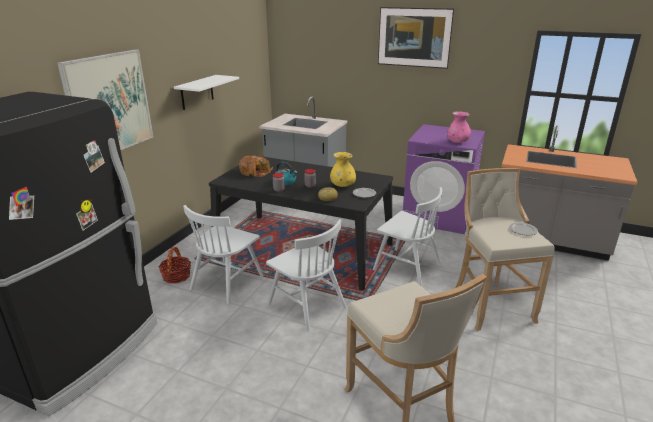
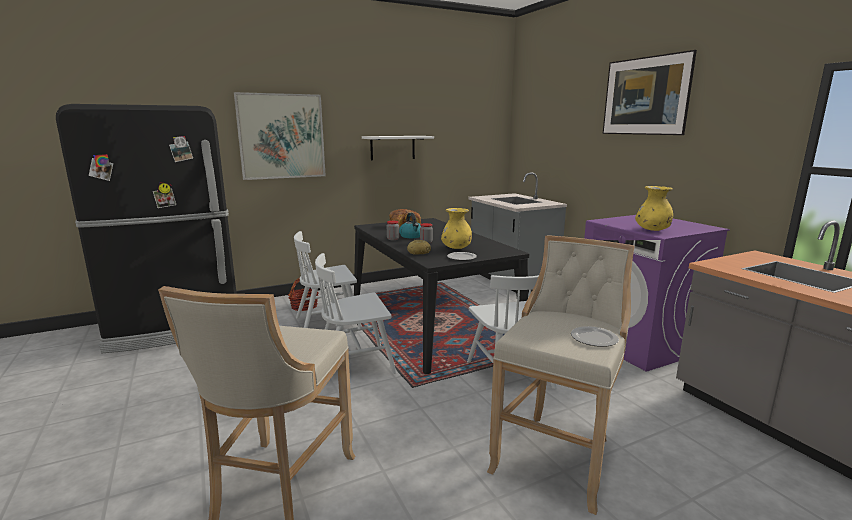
camera: 40 degrees right, 10 degrees down
(306, 305) = (355, 364): white chair -> white chair turned 75 degrees clockwise
(457, 142) = (652, 230): pink vase -> yellow vase

